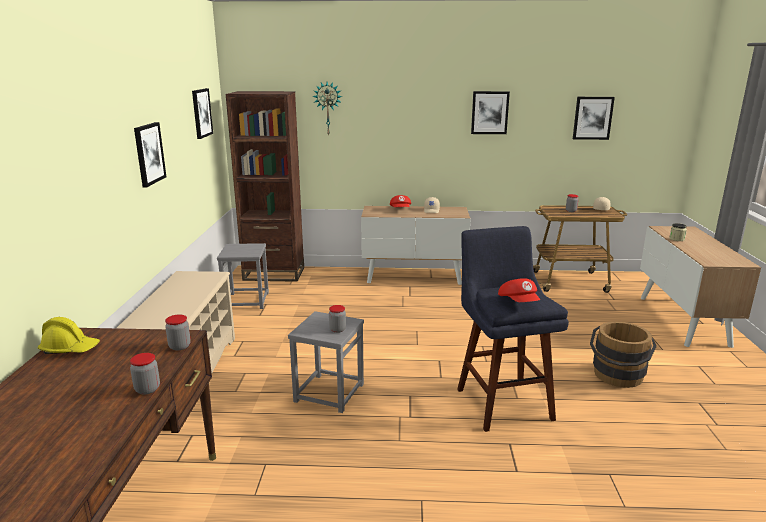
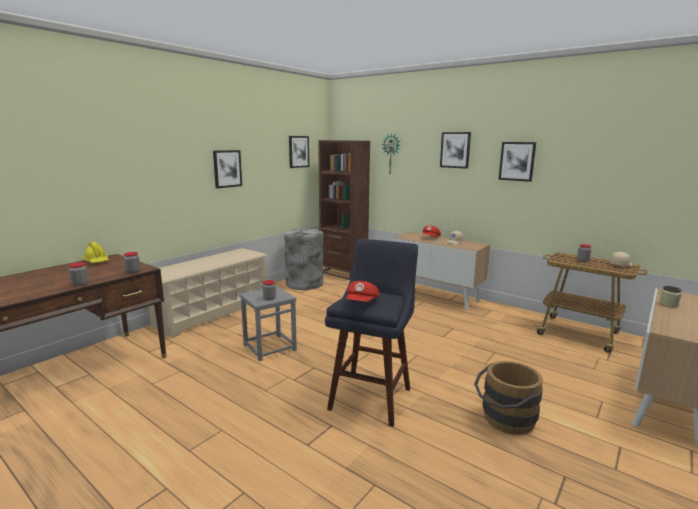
camera: 35 degrees right, 5 degrees down
(247, 301) = (304, 283): grey stool -> grey trash can
(592, 118) = (625, 170): picture -> picture (455, 150)

